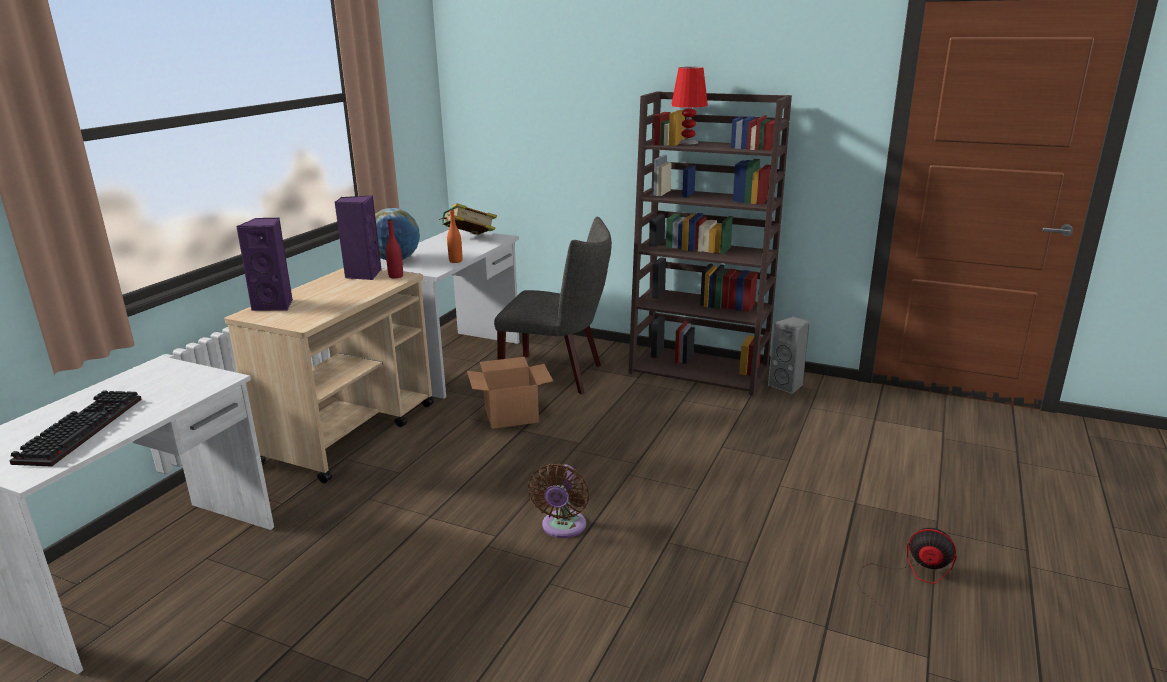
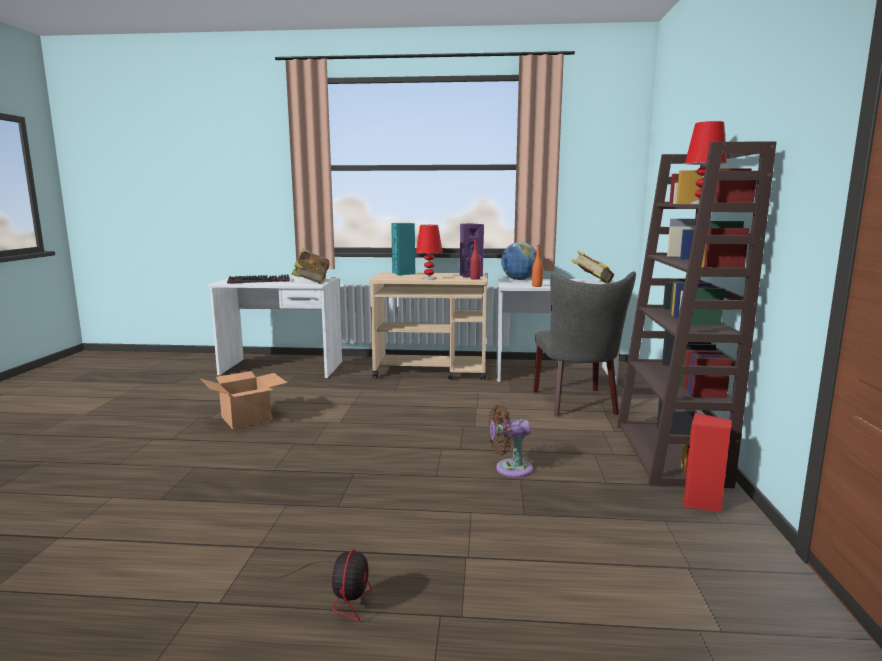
camera: 70 degrees right, 10 degrees down
(178, 380) = (311, 281): none -> book
(275, 305) = (404, 273): purple speaker -> turquoise speaker
(356, 297) = (429, 278): none -> red table lamp
(510, 415) = (493, 401): cardboard box -> cardboard box (245, 418)
(562, 528) = (356, 438): brown fan -> brown fan (510, 469)
(787, 386) = (702, 503): grey speaker -> red speaker

